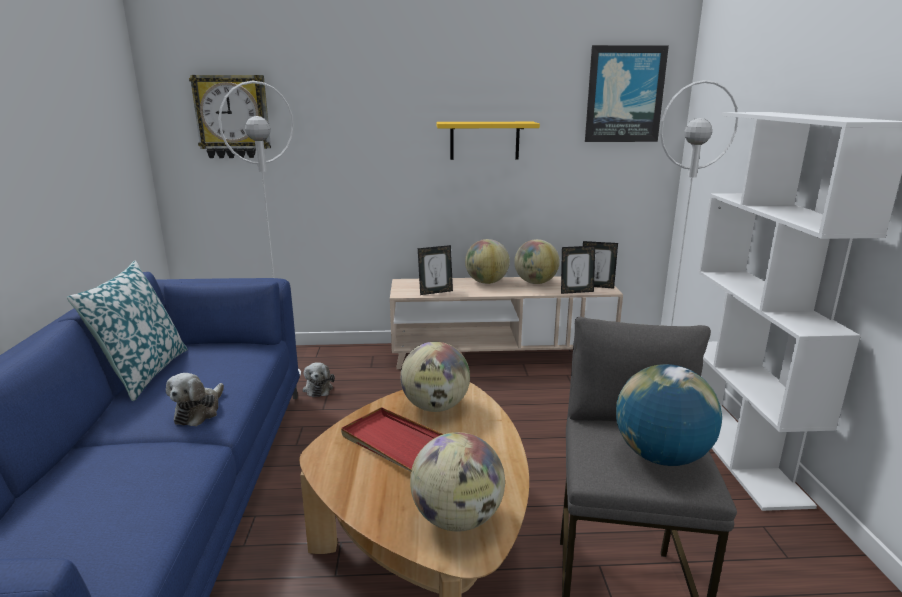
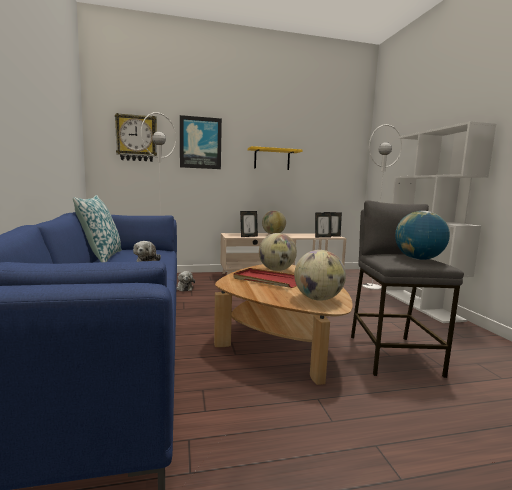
camera: 10 degrees left, 10 degrees down
(535, 282) = (299, 234): globe -> none
(624, 94) = (340, 140): picture -> picture (200, 143)

